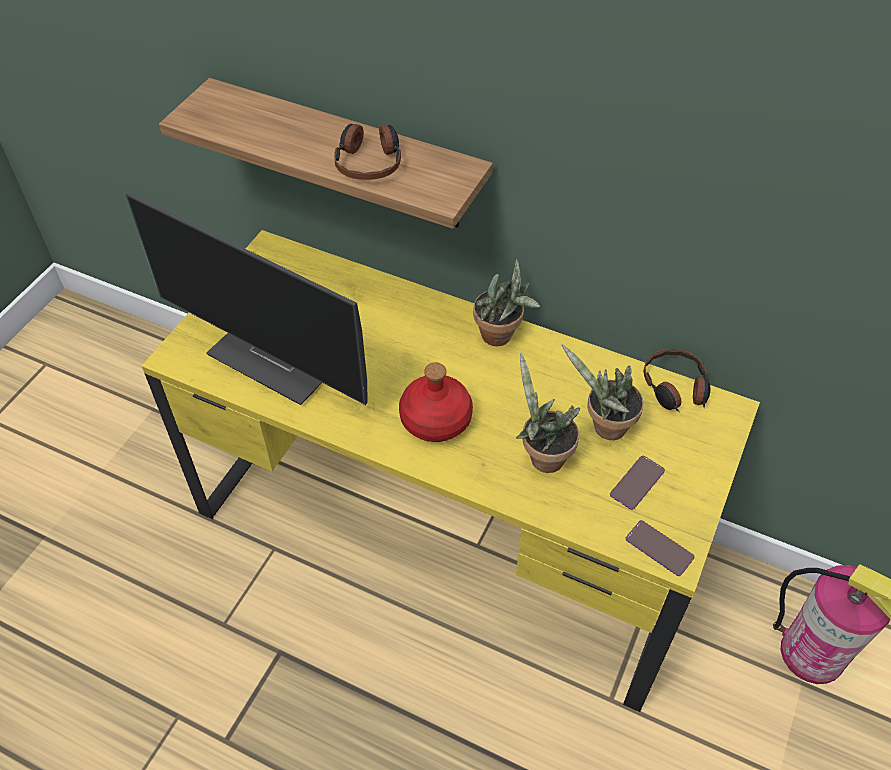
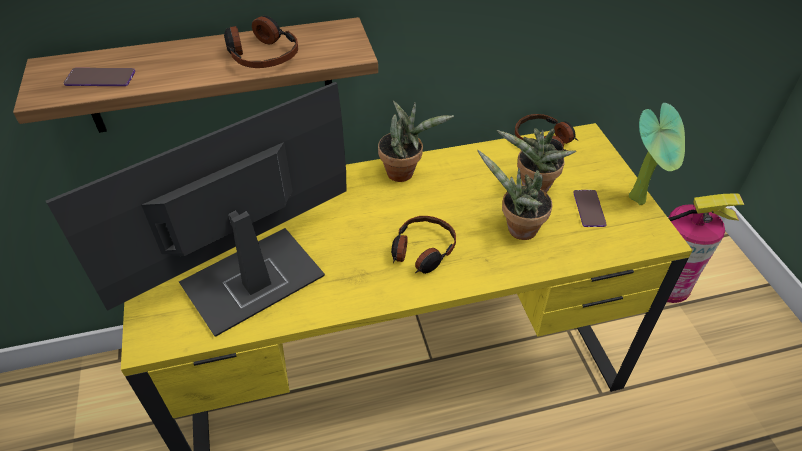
camera: 40 degrees left, 5 degrees down
(280, 357) = (250, 283): monitor -> monitor turned 150 degrees clockwise
(436, 420) = (422, 251): red bottle -> headphones
(659, 548) = (646, 238): phone -> phone (100, 78)
(705, 509) = (641, 199): none -> potted plant

